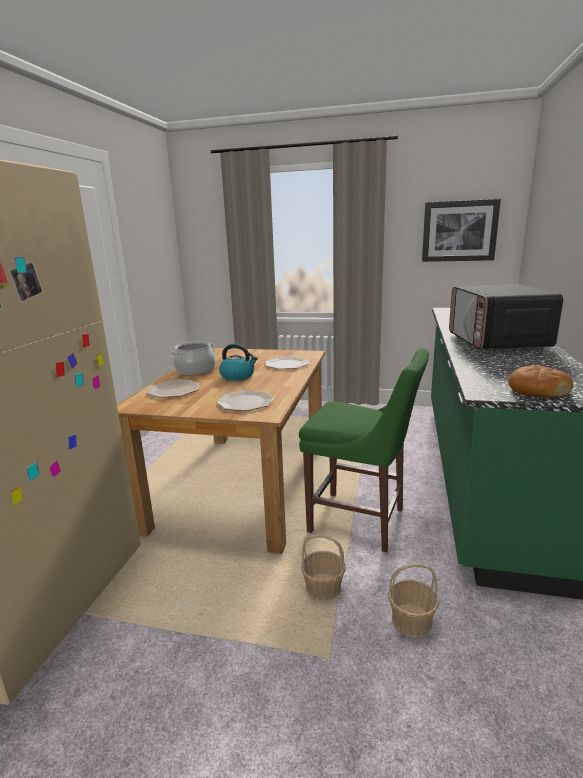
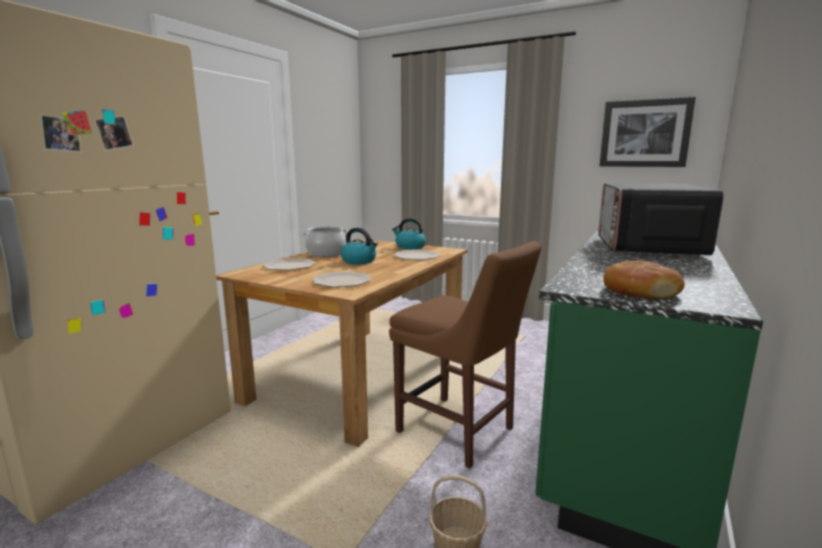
camera: 15 degrees right, 5 degrees down
(269, 353) = (409, 247): none -> kettle
(323, 588) = (380, 490): basket -> none
(361, 522) = (459, 432): green chair -> brown chair

